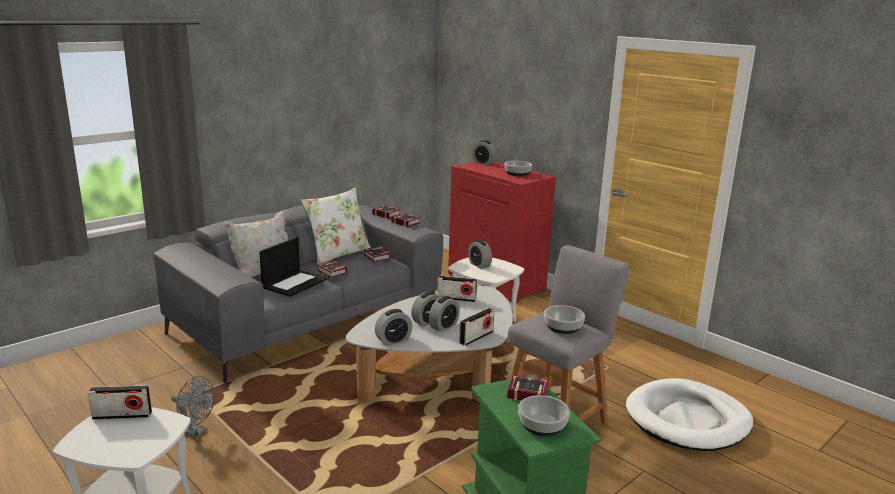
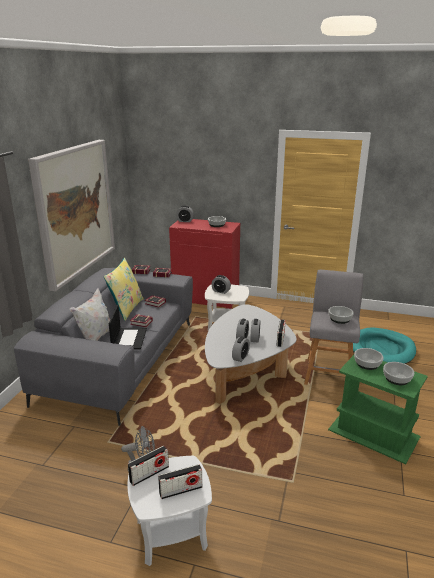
camera: 30 degrees left, 5 degrees up
(315, 118) = (75, 210): none -> picture
(338, 254) = (126, 308): white pillow -> yellow pillow
(456, 298) = (238, 318): radio -> radio (181, 490)
(526, 392) = (367, 363): book -> bowl
(687, 419) = (382, 349): white dog bed -> turquoise dog bed

